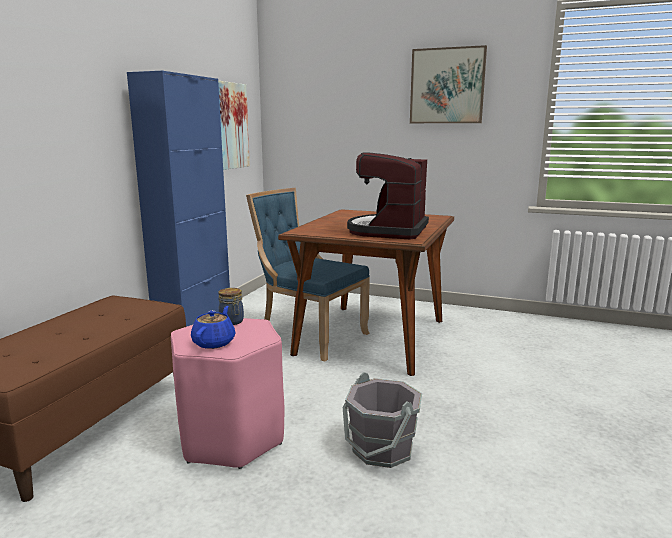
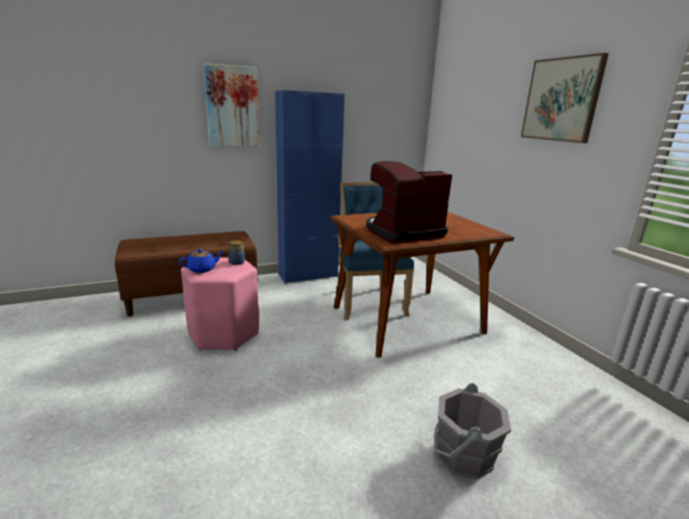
camera: 45 degrees right, 5 degrees up
(230, 126) = (384, 129): picture -> picture (232, 107)
(381, 449) = (268, 385): grey bucket -> grey bucket (463, 455)

